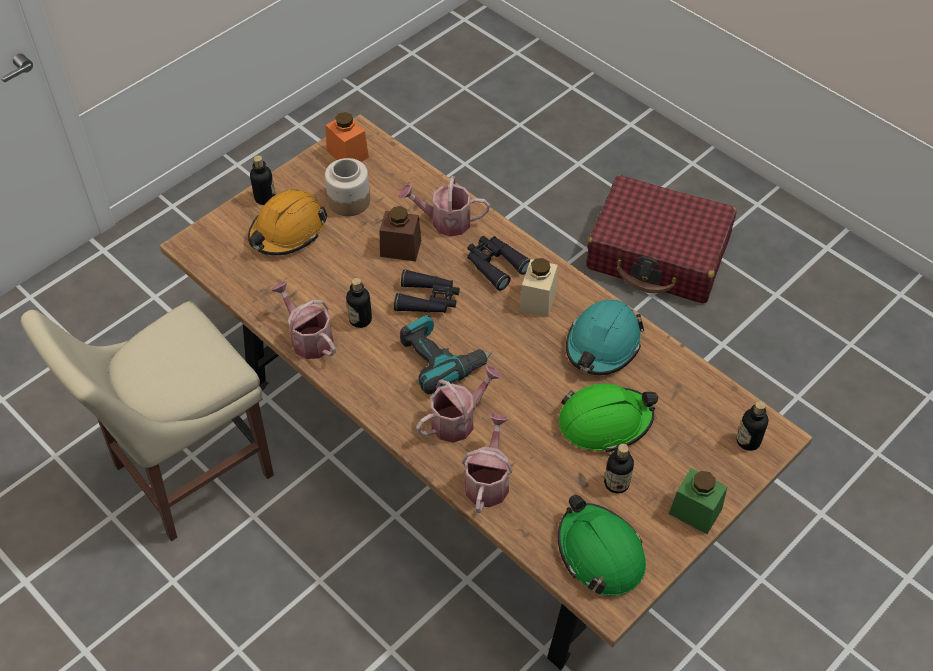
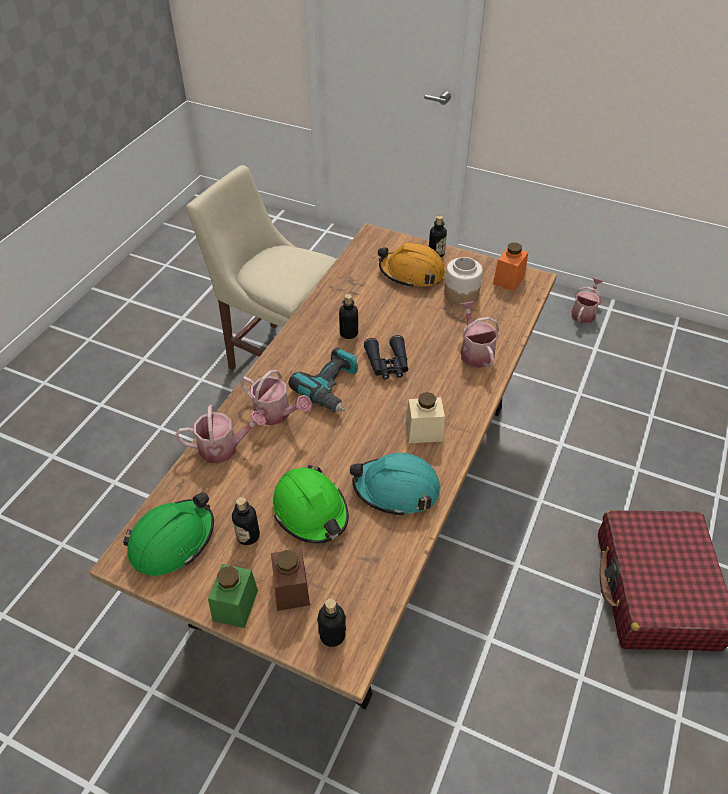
camera: 70 degrees right, 5 degrees down
(308, 338) = (318, 312): watering can -> watering can (584, 313)
(400, 248) = (431, 334): brown jar -> brown jar (291, 589)
(495, 265) = (447, 394): black binoculars -> none

